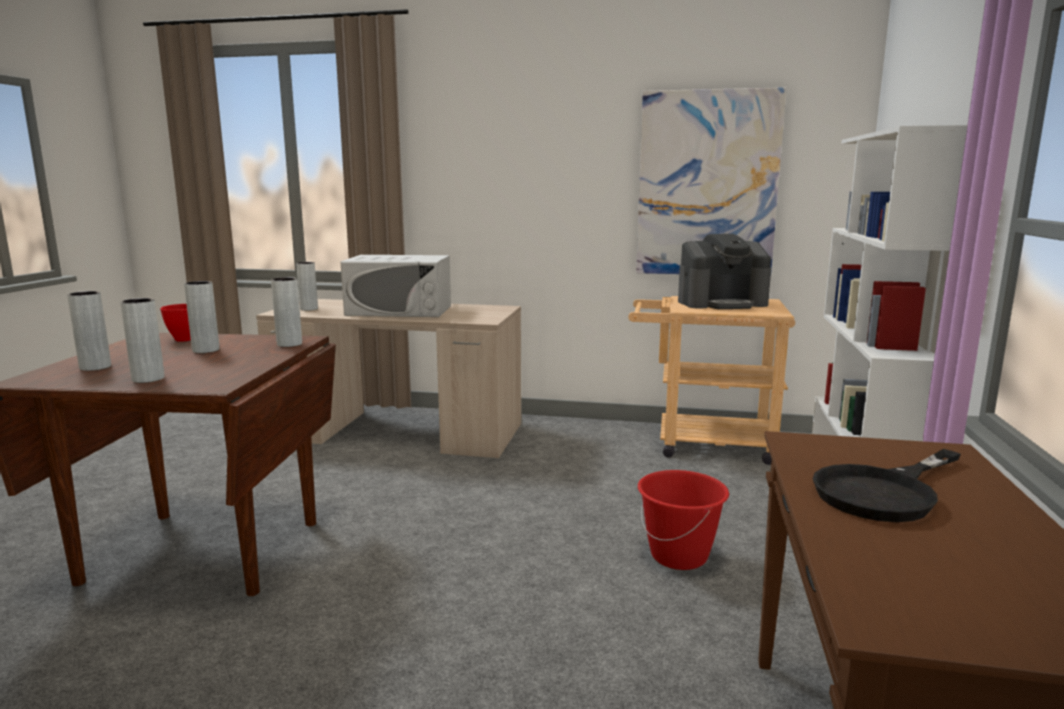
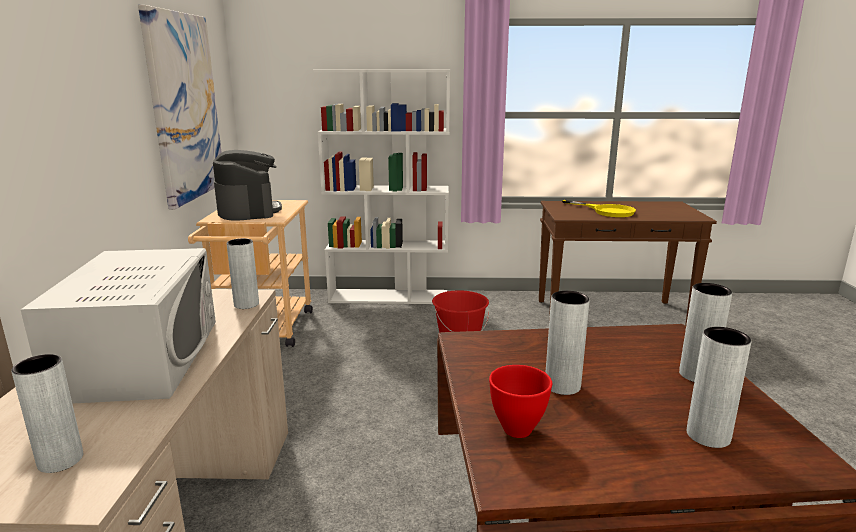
camera: 100 degrees left, 5 degrees up
(289, 344) = (497, 342): grey vase -> grey vase (246, 304)
(884, 492) = (607, 211): black frying pan -> yellow frying pan

